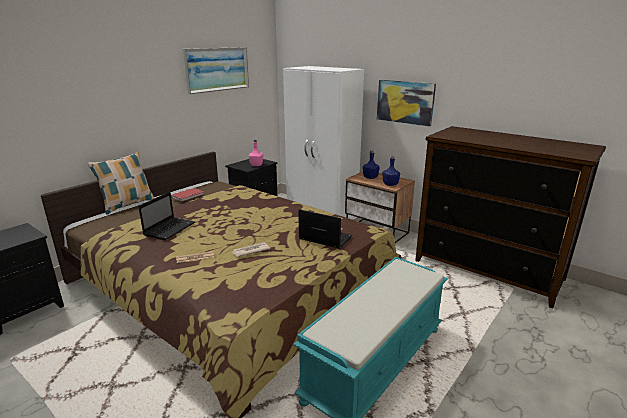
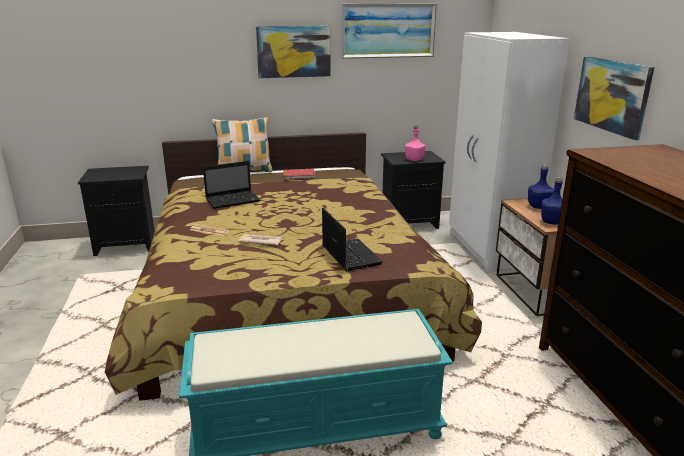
camera: 40 degrees right, 0 degrees up
(151, 91) = (293, 51): none -> picture

